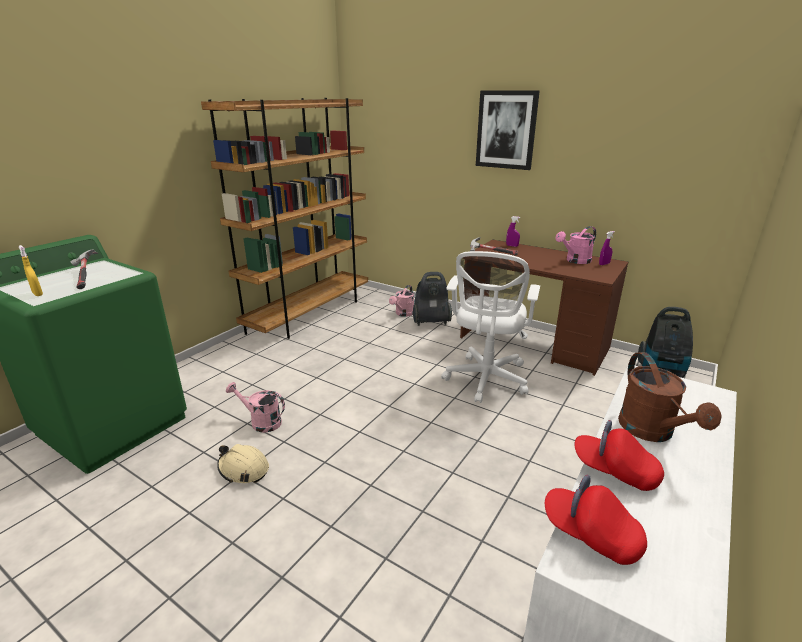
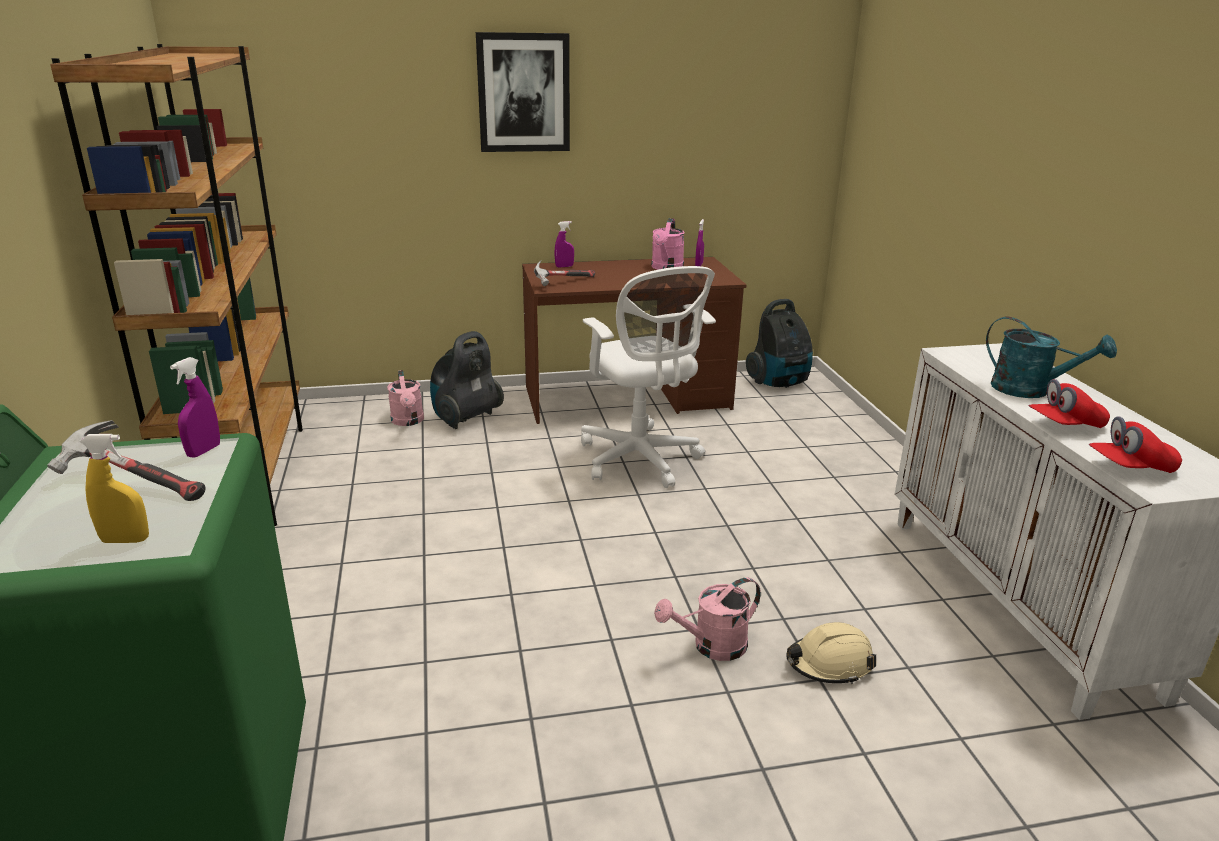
camera: 45 degrees left, 0 degrees up
(124, 274) = (204, 451): none -> purple spray bottle
(243, 469) = (525, 712): beige hard hat -> beige hard hat (829, 664)
(261, 422) = (444, 648): pink watering can -> pink watering can (711, 647)
(652, 432) = (1030, 390): brown watering can -> turquoise watering can

